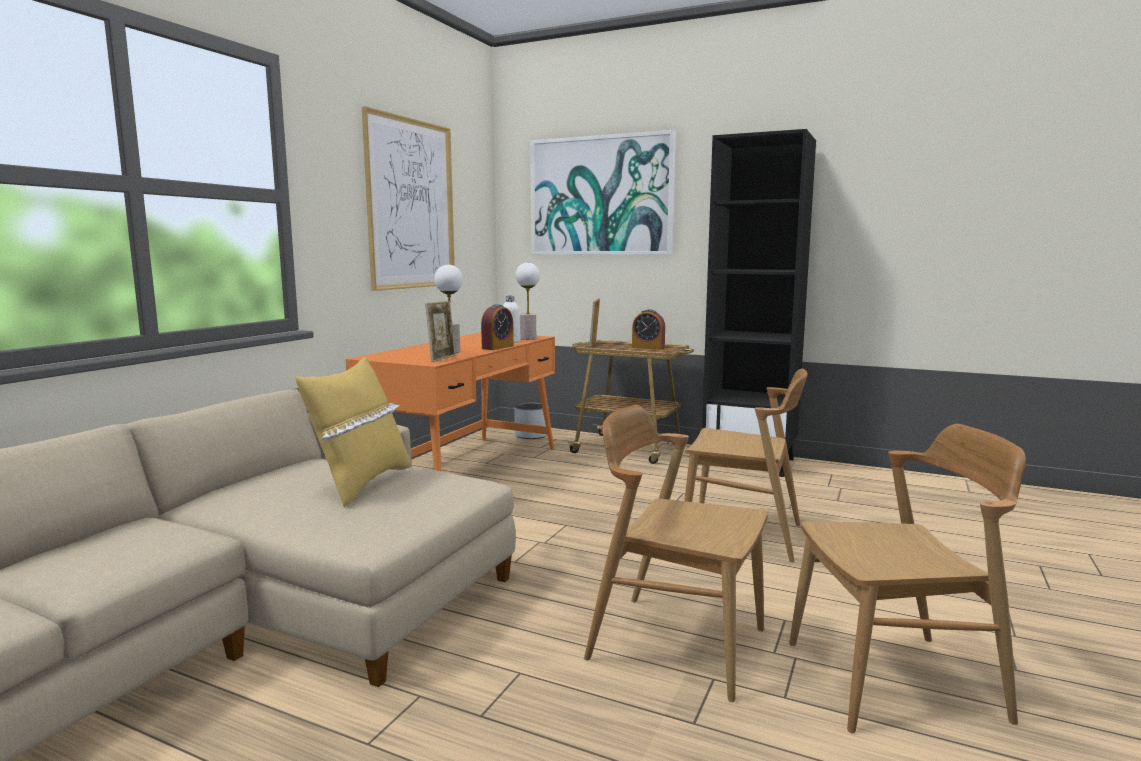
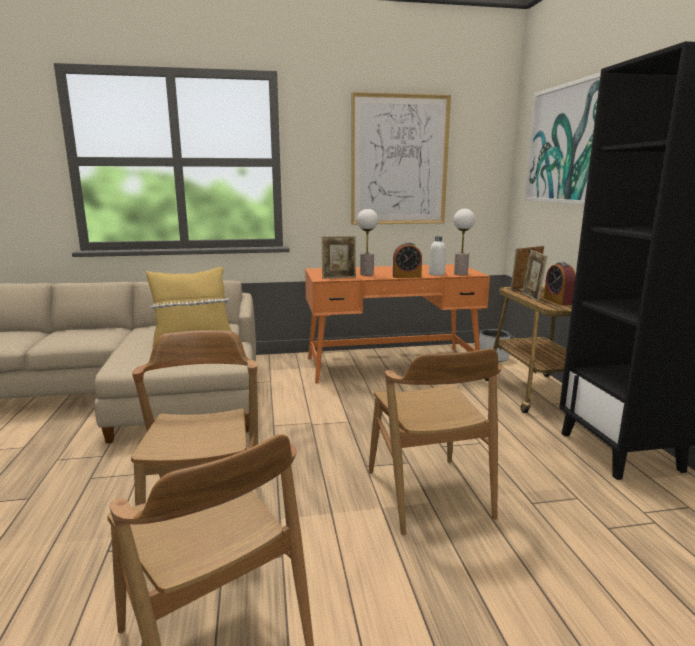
camera: 55 degrees right, 5 degrees up
(623, 348) = (531, 297): none -> picture frame

